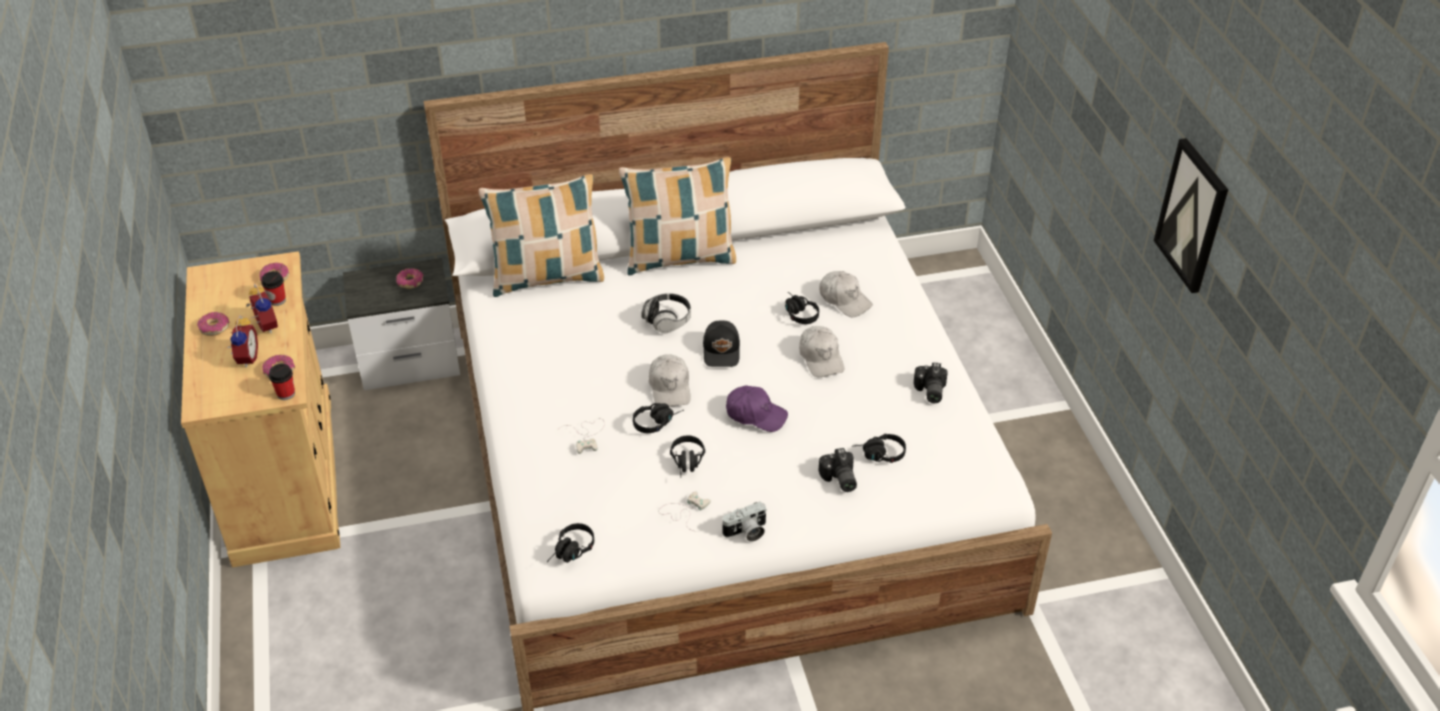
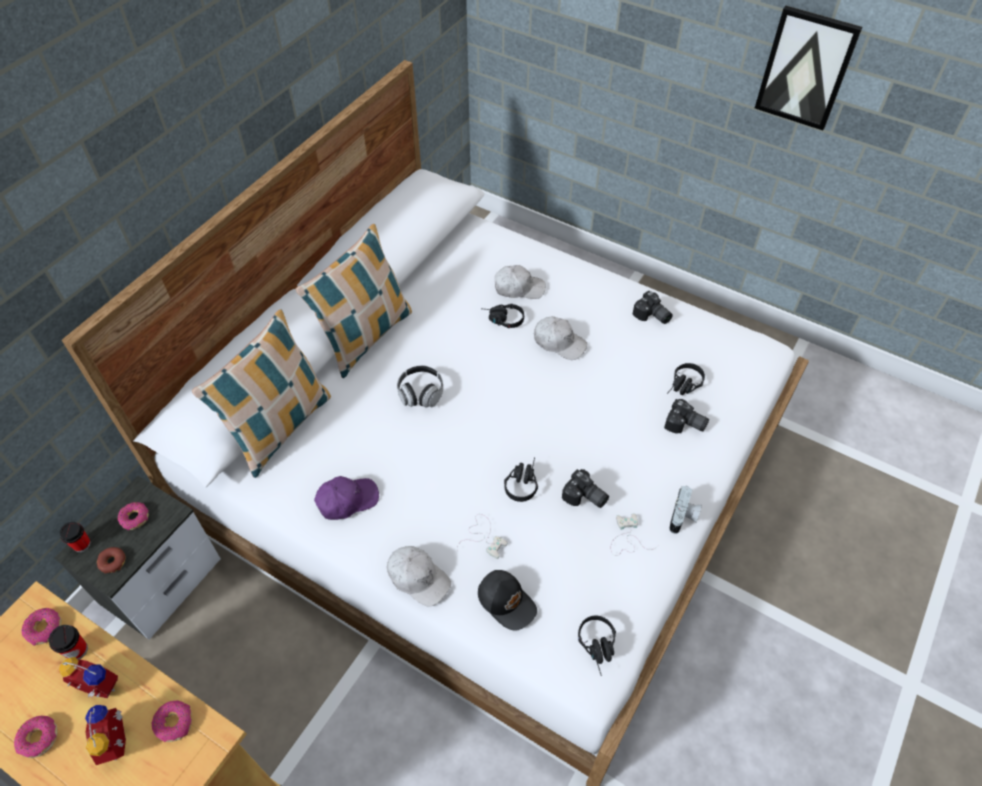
camera: 45 degrees left, 10 degrees up
(245, 358) = (119, 741): alarm clock -> alarm clock turned 150 degrees counterclockwise
(286, 394) = (212, 741): cup -> cup (82, 544)
(370, 298) = (113, 562): none -> donut
(670, 387) = (493, 446): white cap -> white cap (418, 578)
(687, 463) = (585, 498): black headphones -> camera
(722, 351) = (491, 388): black cap -> black cap (507, 601)
(756, 414) = (574, 420): purple cap -> purple cap (347, 500)

